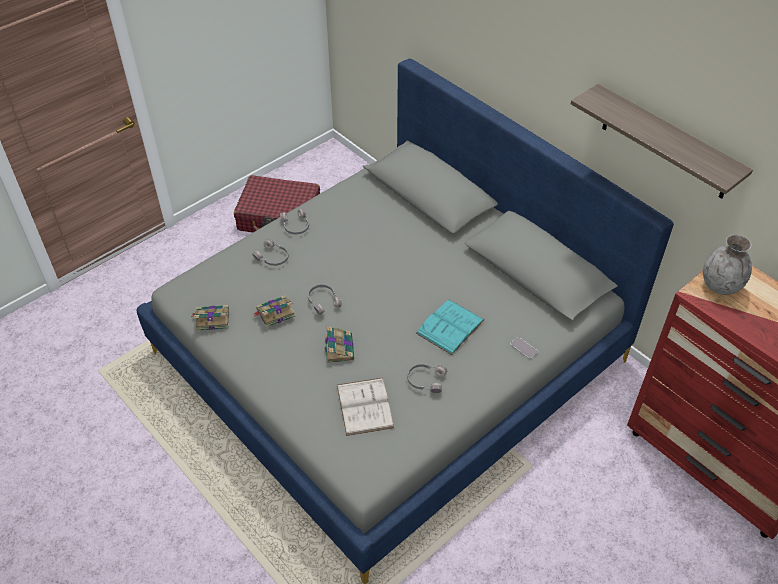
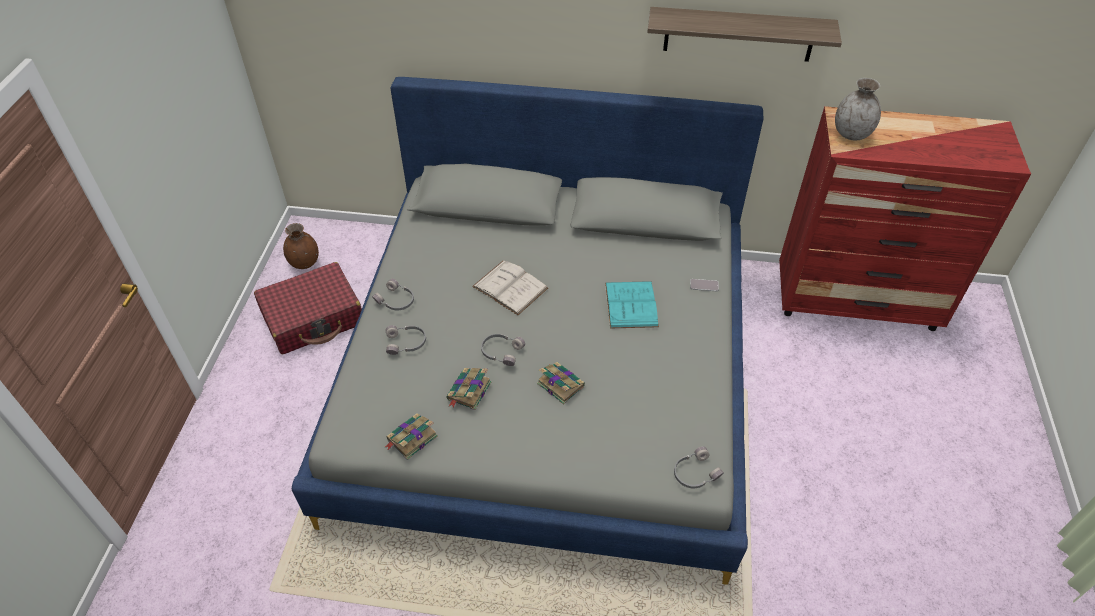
camera: 40 degrees left, 0 degrees up
(310, 176) = (304, 262): none -> brown vase
(364, 406) = (638, 418): white book -> white book (510, 287)
(426, 380) = (661, 361): grey headphones -> grey headphones (694, 473)

